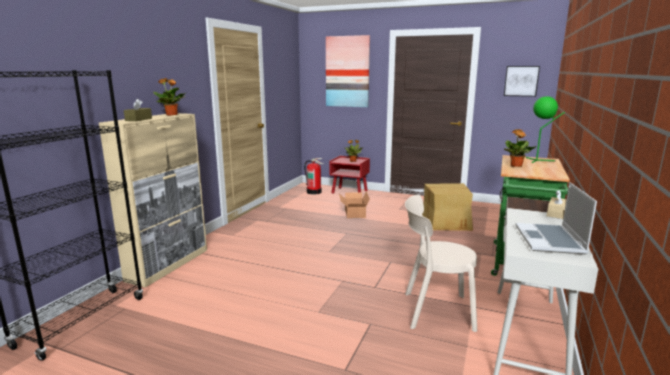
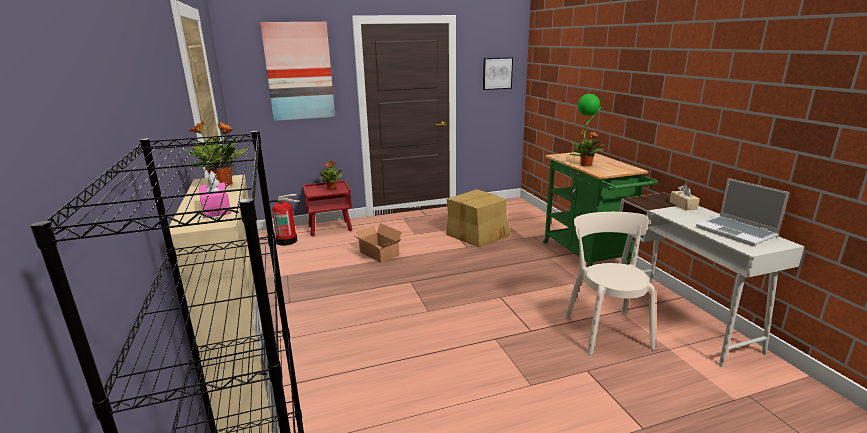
camera: 40 degrees left, 5 degrees up
(138, 119) = (216, 208): brown tissue box -> pink tissue box
(434, 311) = (605, 330): beige chair -> beige chair turned 120 degrees clockwise

